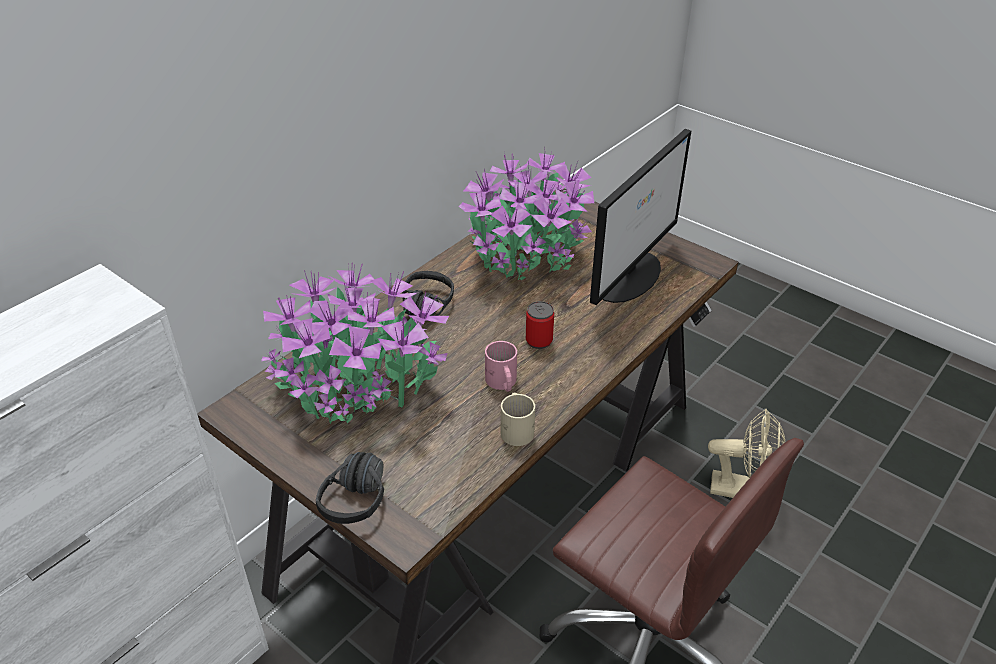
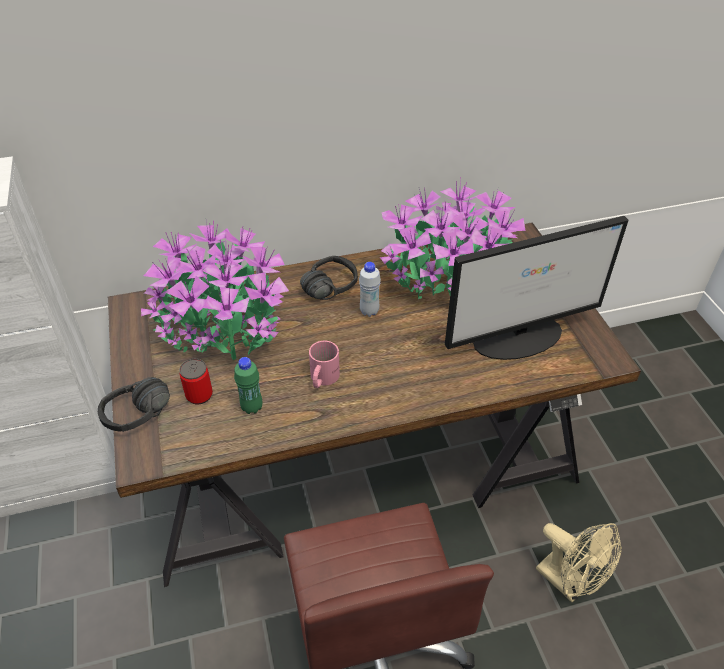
camera: 35 degrees right, 5 degrees up
(463, 437) = (252, 407): none -> green bottle
(485, 310) = (369, 311): none -> white bottle
(517, 428) = (297, 422): beige mug -> none
(539, 341) = (385, 357): can -> can (199, 395)

